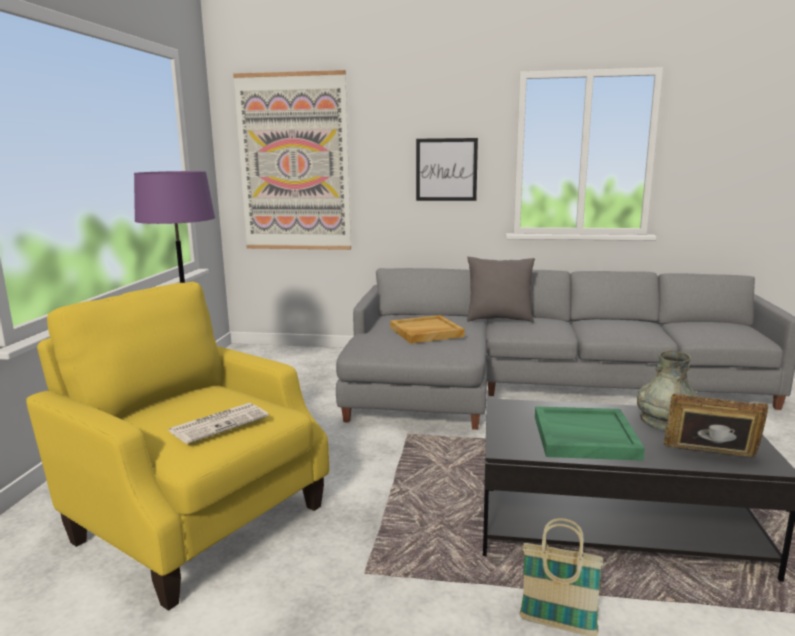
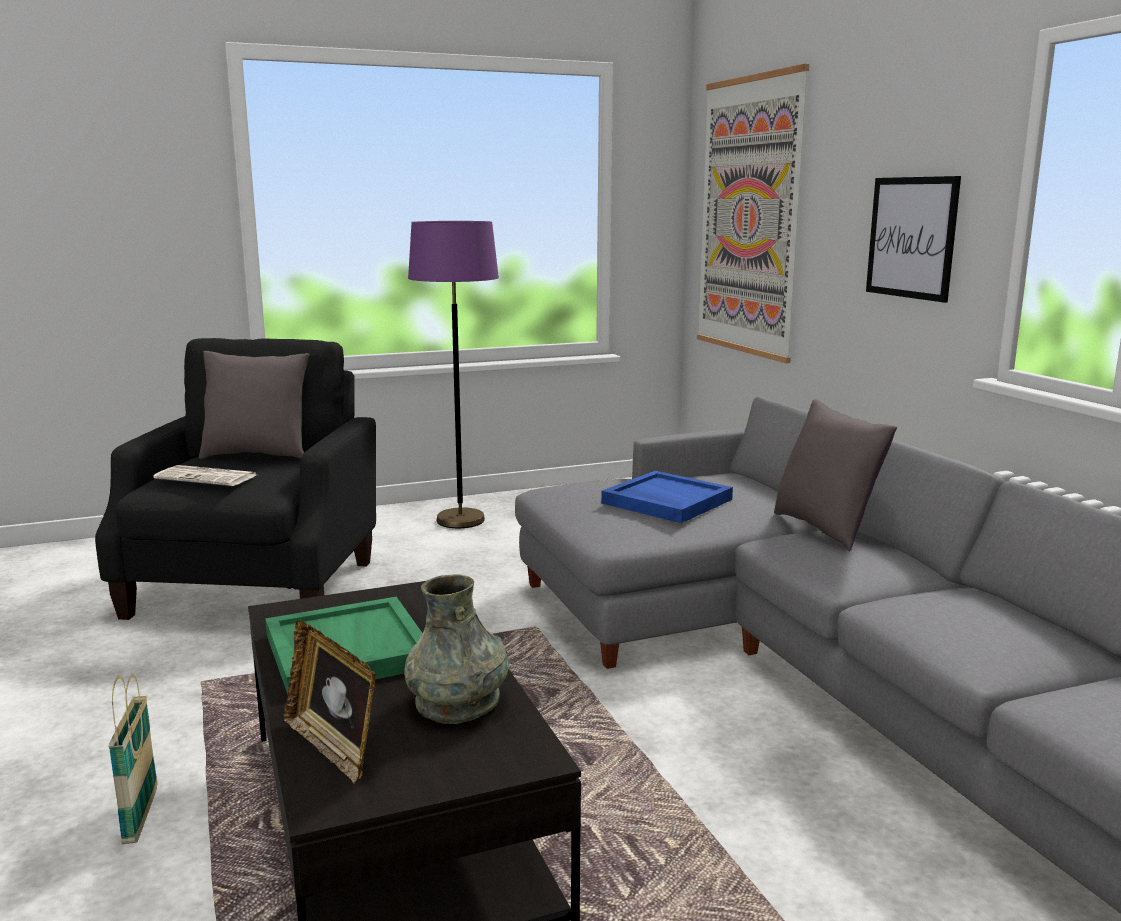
camera: 60 degrees right, 0 degrees up
(180, 400) = (257, 455): none -> grey pillow
(196, 520) = (257, 585): yellow armchair -> black armchair
(426, 332) = (665, 501): beige tray -> blue tray
(710, 456) = (333, 747): picture frame -> picture frame turned 150 degrees clockwise

